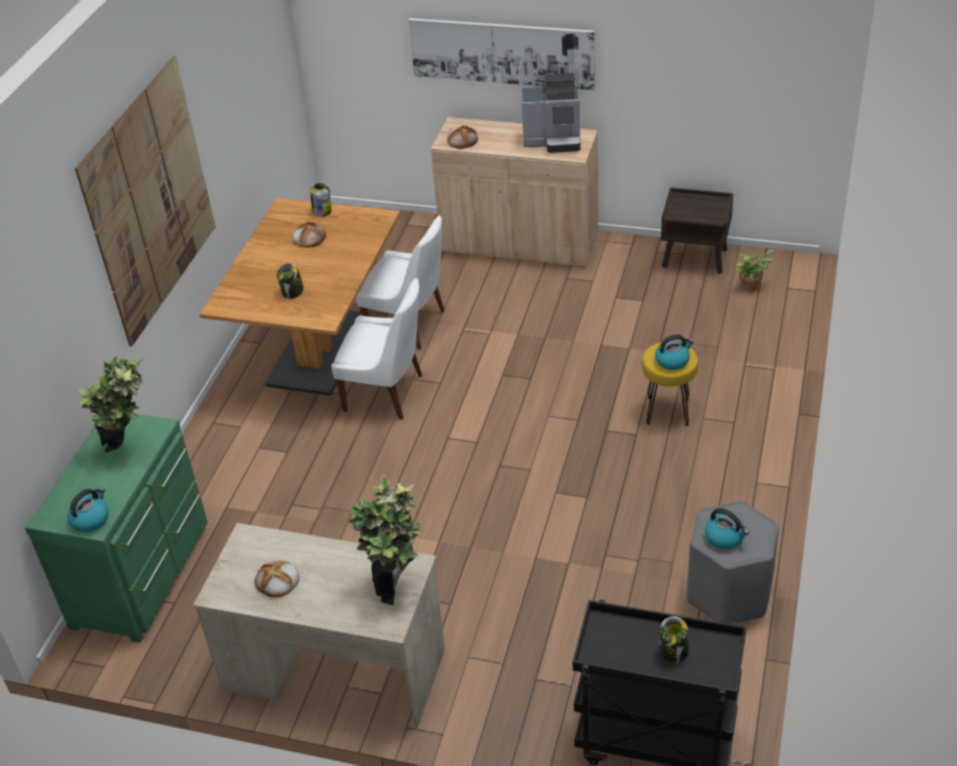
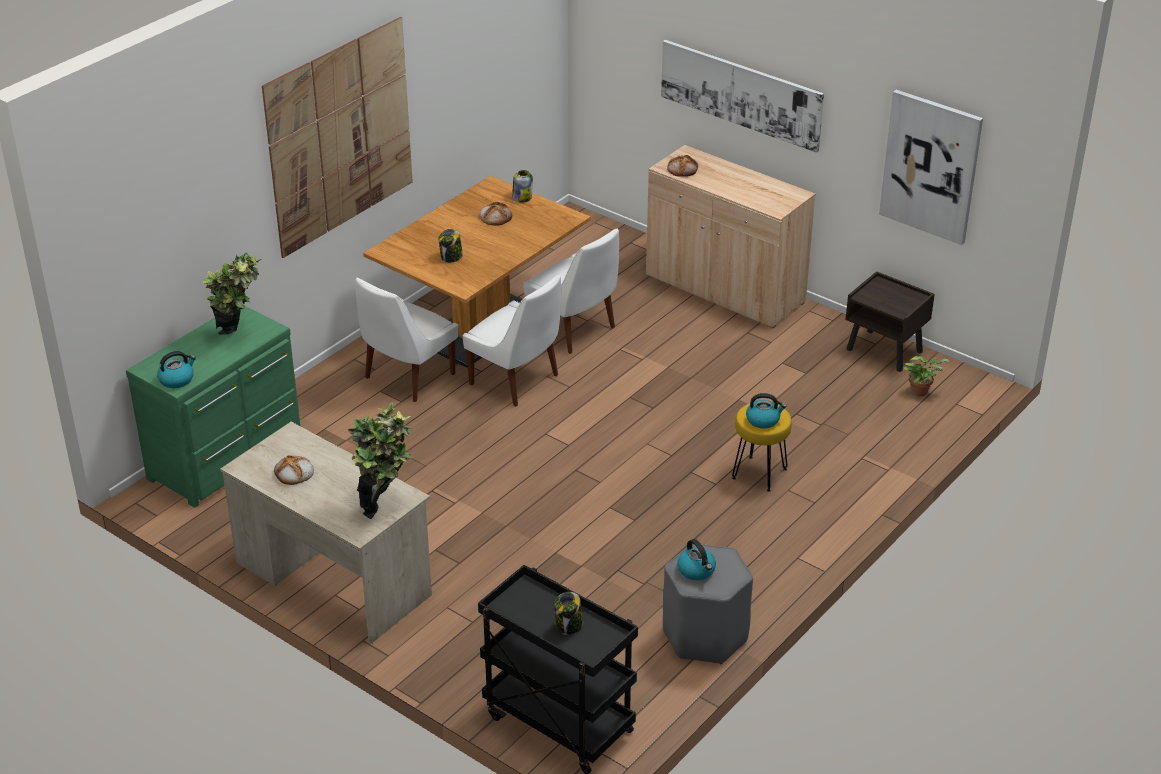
camera: 20 degrees right, 5 degrees down
(278, 425) = (407, 377): none -> white chair
(554, 141) = (766, 192): coffee machine -> none
(717, 74) = (931, 166): none -> picture

